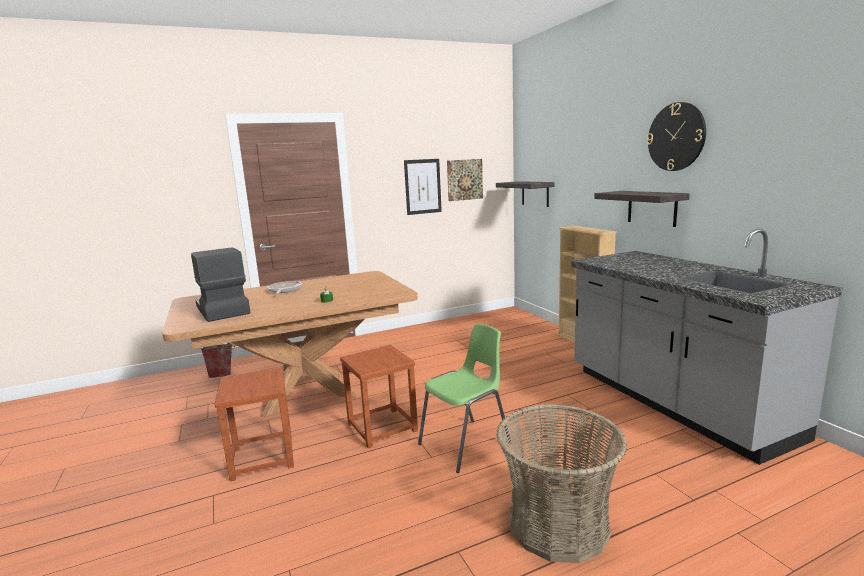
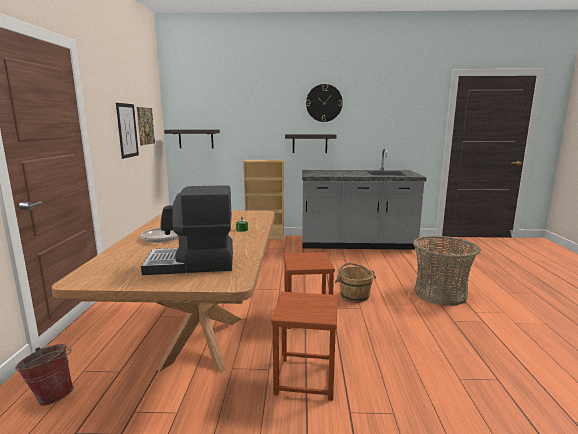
camera: 65 degrees left, 0 degrees up
(466, 444) = (354, 295): green chair -> brown bucket

